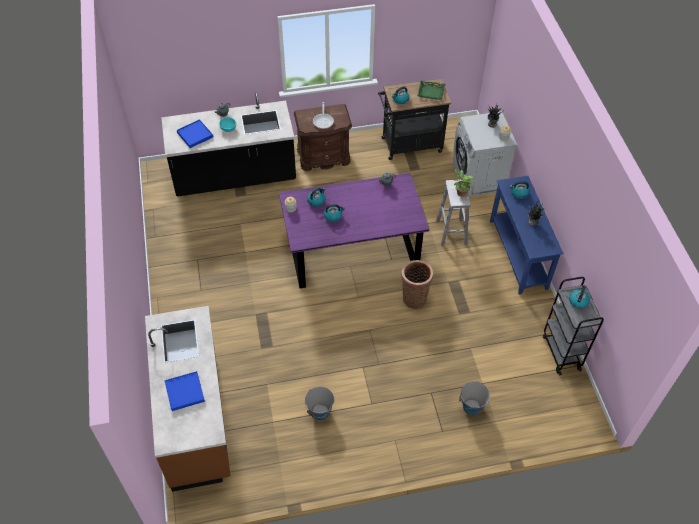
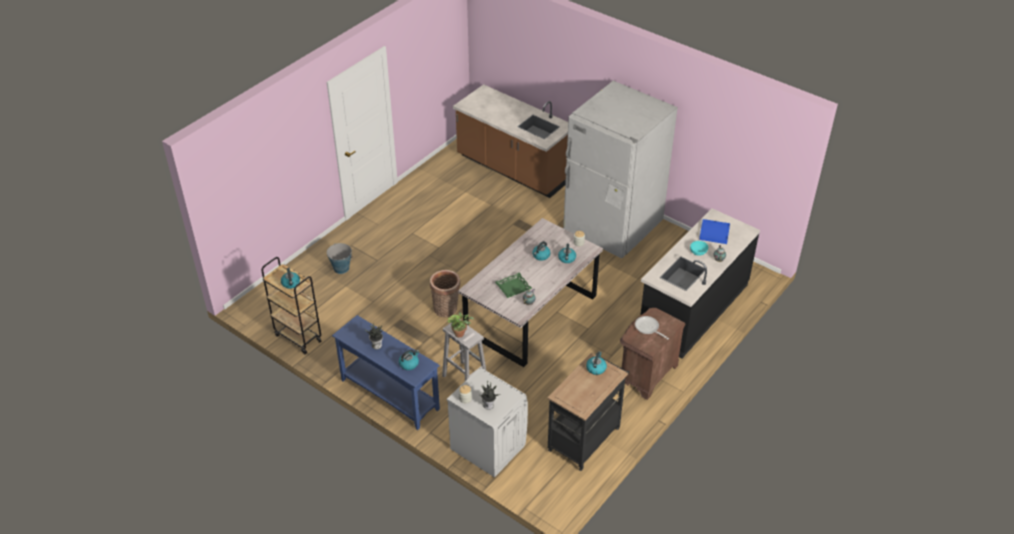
camera: 140 degrees right, 10 degrees down
(184, 392) = (503, 110): blue tray -> none
(194, 282) = (613, 226): none -> white fridge
(320, 412) = (441, 211): bucket -> none
(352, 249) = (531, 314): purple dining table -> grey dining table
(431, 92) = (577, 395): green tray -> green tray (513, 287)
(561, 353) = (297, 338): grey cart -> brown cart

